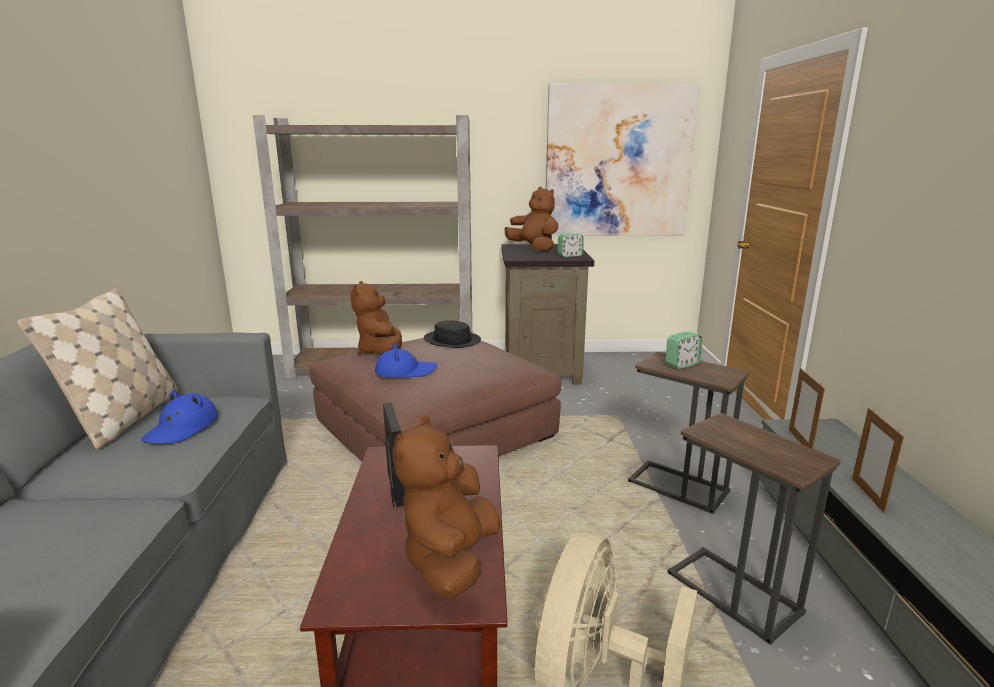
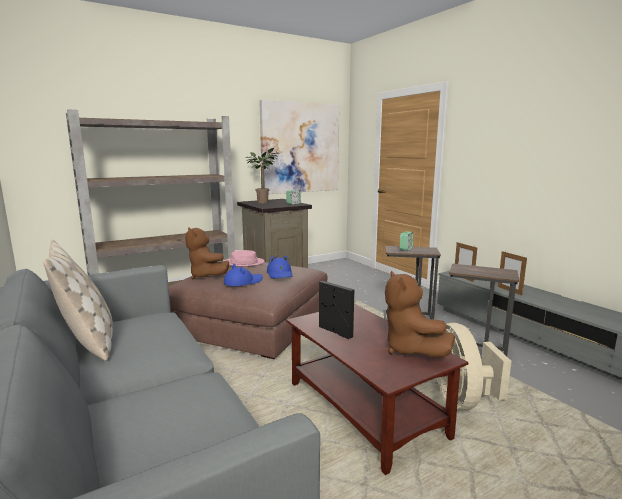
camera: 30 degrees left, 5 degrees down
(182, 428) = (150, 336): blue hat -> blue hat (280, 274)
(452, 340) = (244, 262): black hat -> pink hat
(534, 249) = (264, 202): brown plush toy -> potted plant

